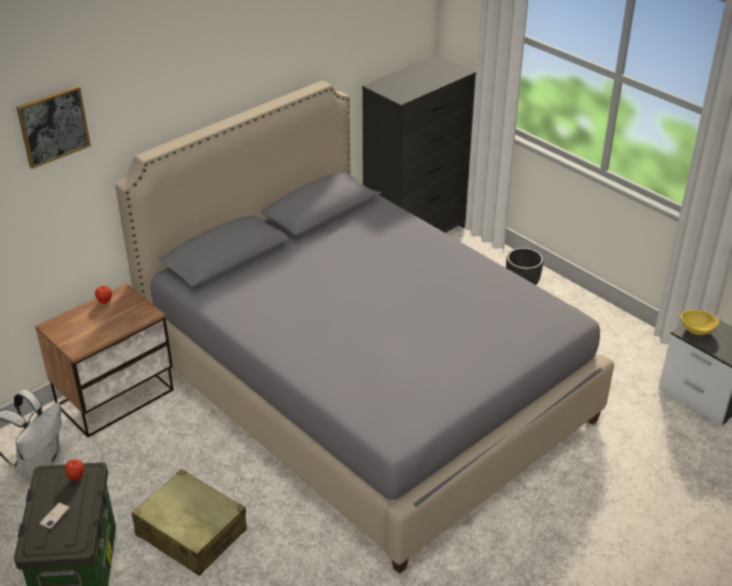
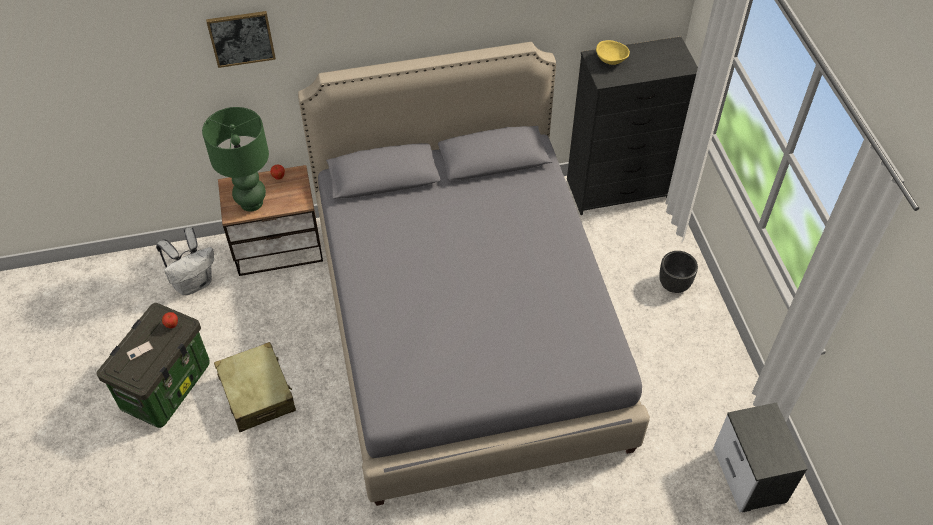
camera: 30 degrees right, 15 degrees up
(91, 332) = (251, 202): none -> green table lamp
(696, 331) = (752, 423): yellow bowl -> yellow bowl (611, 60)

